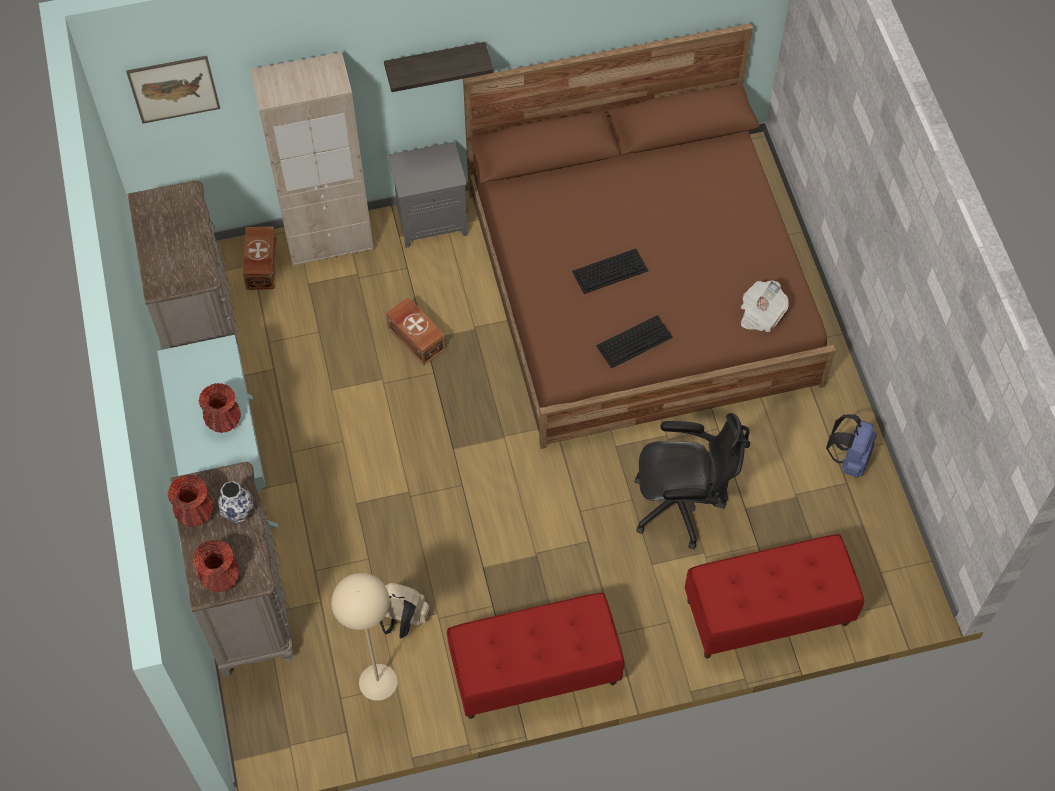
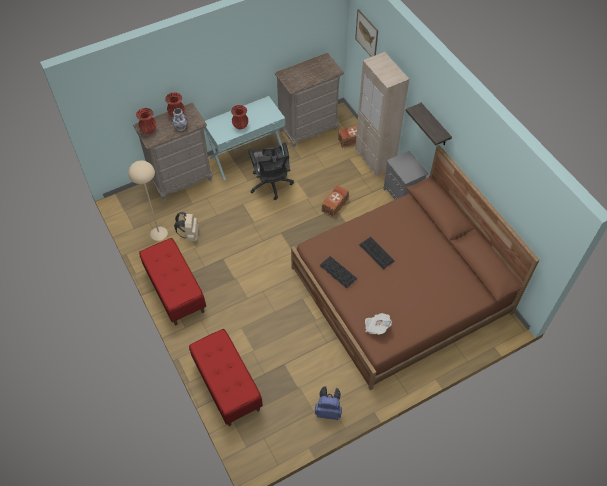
camera: 75 degrees right, 5 degrees down
(682, 505) = (278, 335): office chair -> office chair (271, 185)

